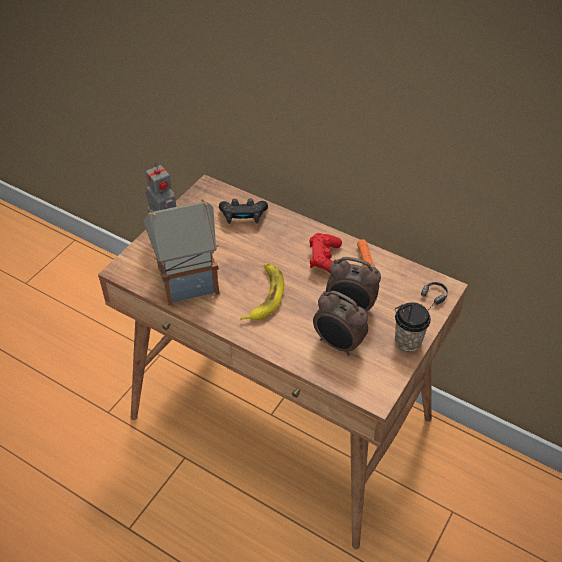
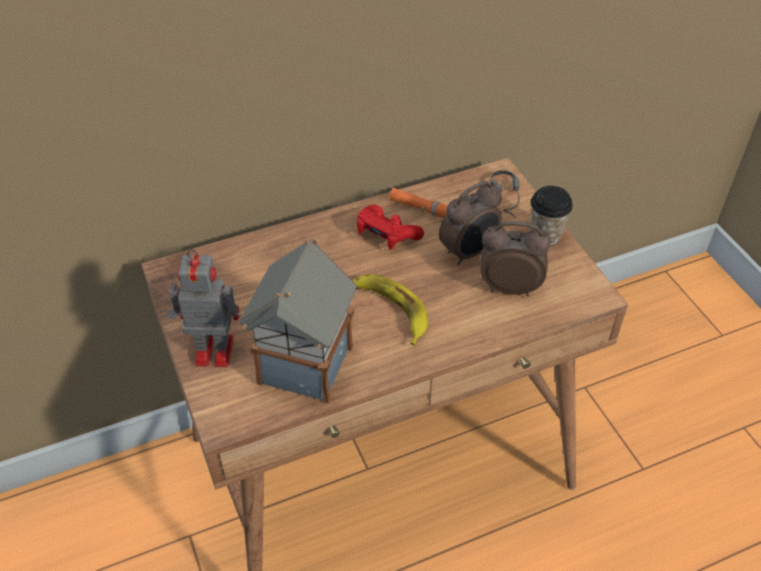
camera: 55 degrees left, 0 degrees up
(243, 217) = (252, 265): black game controller -> none
(338, 344) = (509, 287): alarm clock -> alarm clock turned 150 degrees counterclockwise

